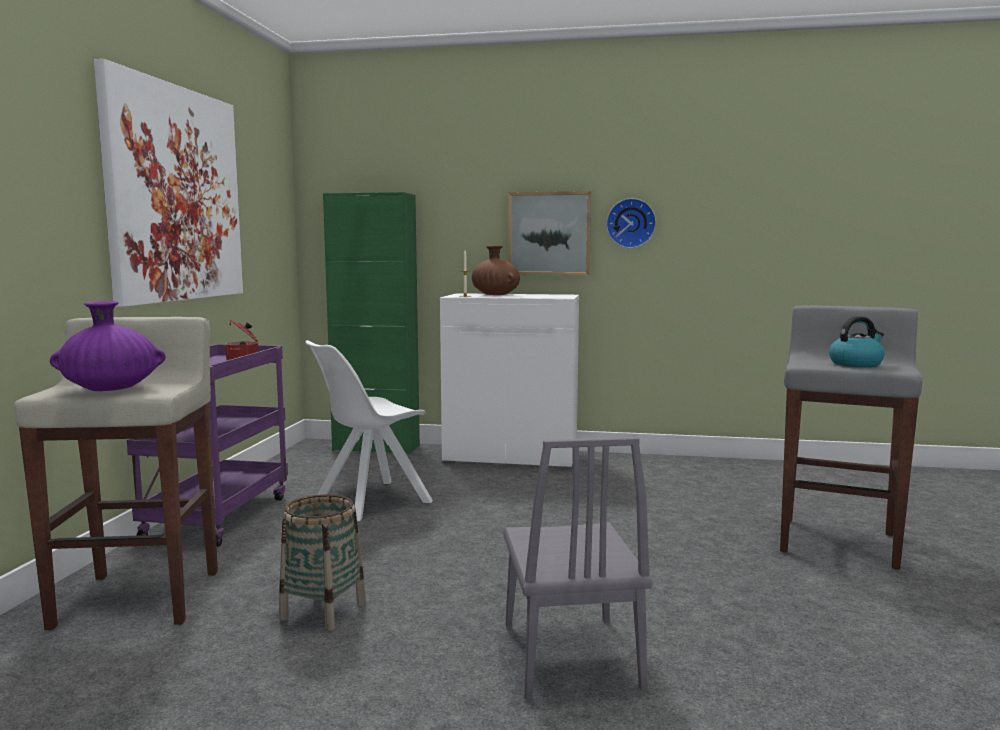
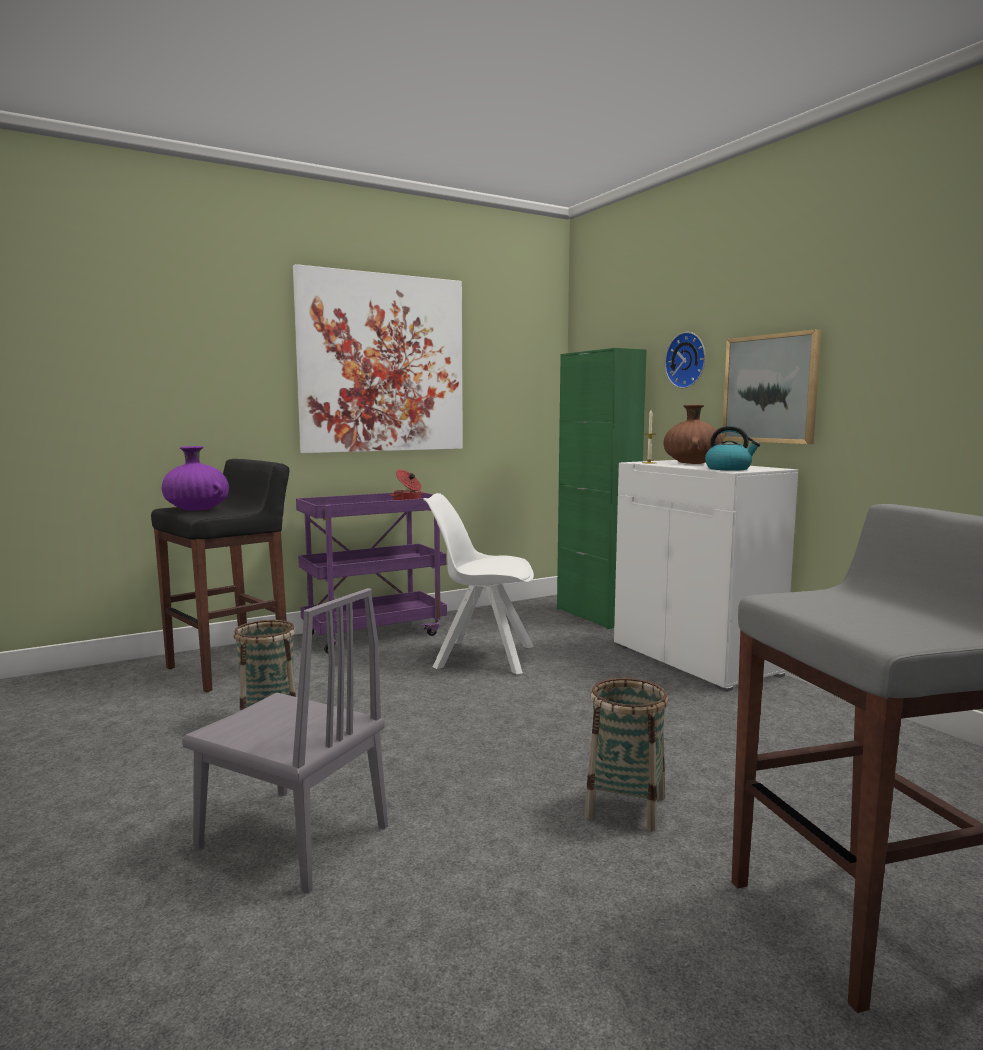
camera: 50 degrees right, 0 degrees up
(140, 598) = (230, 669): beige stool -> black stool
(570, 655) = (292, 836): grey chair -> grey chair turned 105 degrees counterclockwise
(631, 223) = (869, 371): wall clock -> wall clock (688, 360)
(674, 544) = (625, 807): none -> basket
(856, 364) = (861, 614): kettle -> kettle (729, 469)

